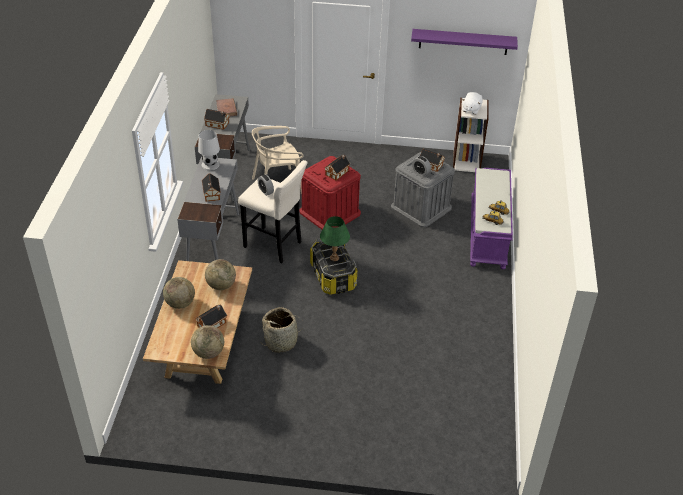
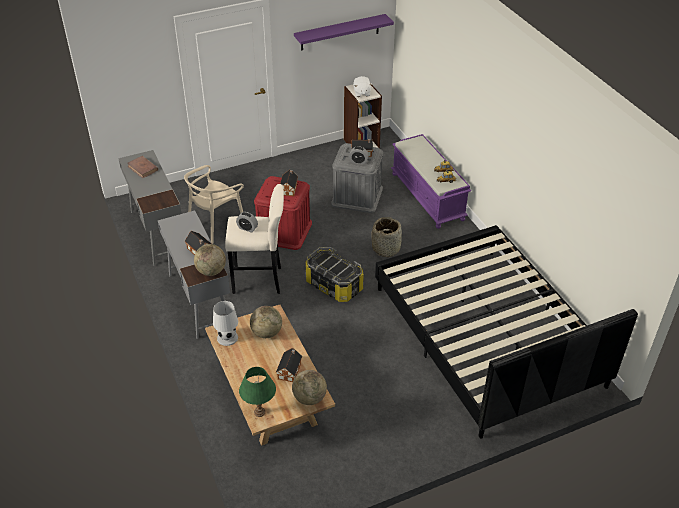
camera: 30 degrees left, 0 degrees up
(180, 303) = (243, 366): globe -> globe (211, 271)
(210, 165) = (173, 225): white table lamp -> white table lamp (227, 338)
(218, 124) = (147, 185): toy house -> none
(281, 341) = (338, 362): basket -> basket (386, 248)
(334, 258) = (336, 266): green table lamp -> green table lamp (260, 412)
(430, 380) = (486, 336): none -> black bed

